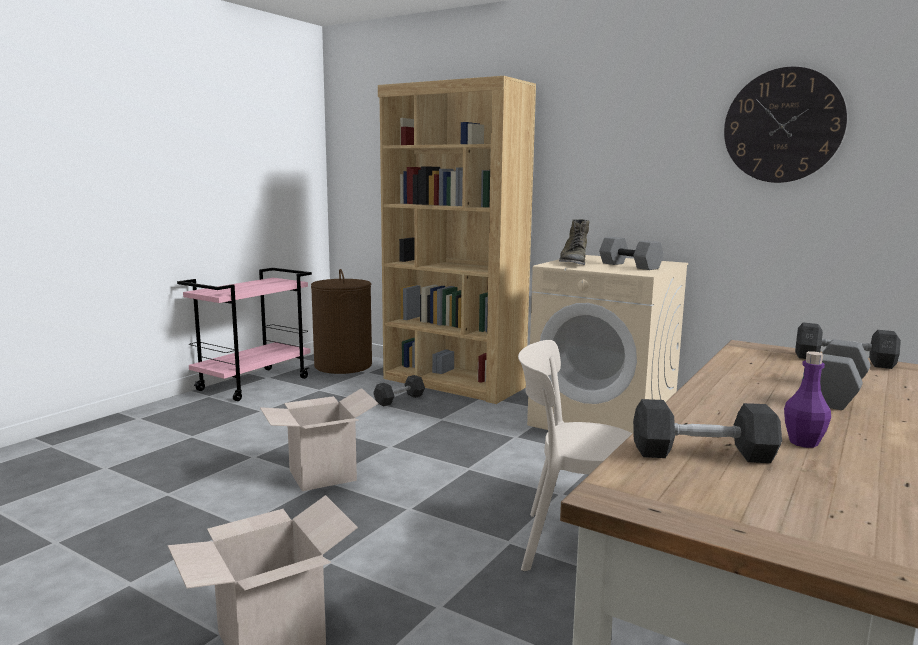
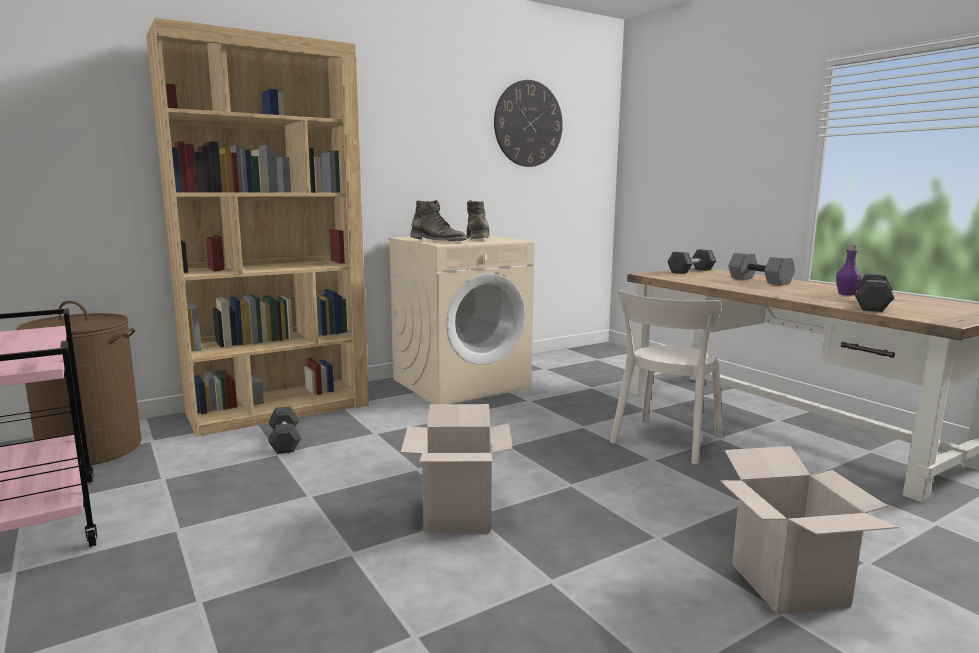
camera: 65 degrees left, 0 degrees up
(628, 266) = (477, 238): grey dumbbell -> green boot

